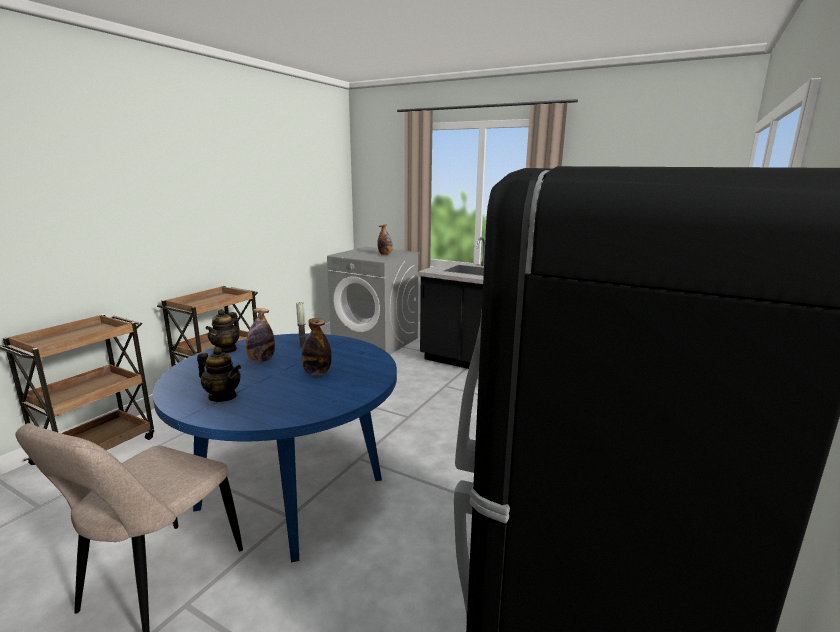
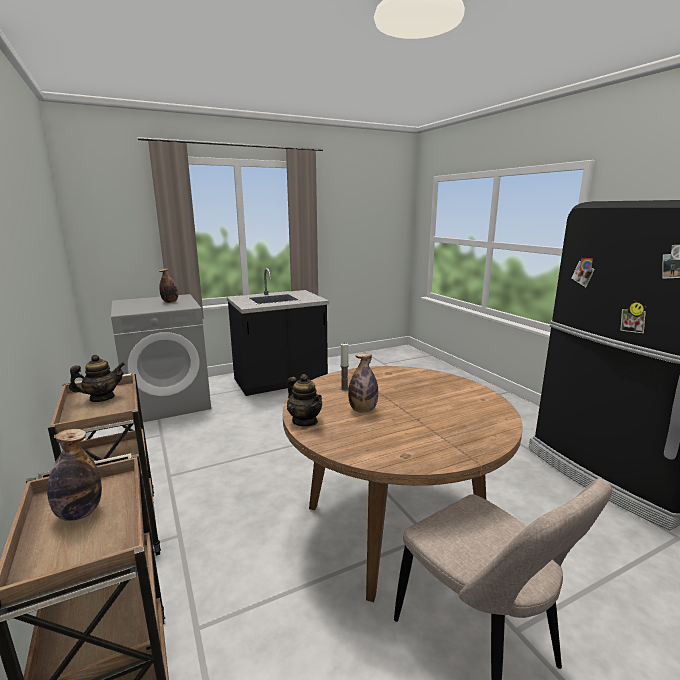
camera: 55 degrees left, 0 degrees up
(223, 396) = (439, 438): teapot -> teapot (102, 398)
(292, 493) = (393, 526): blue dining table -> brown dining table
(317, 373) = (419, 395): bottle -> bottle (79, 513)

